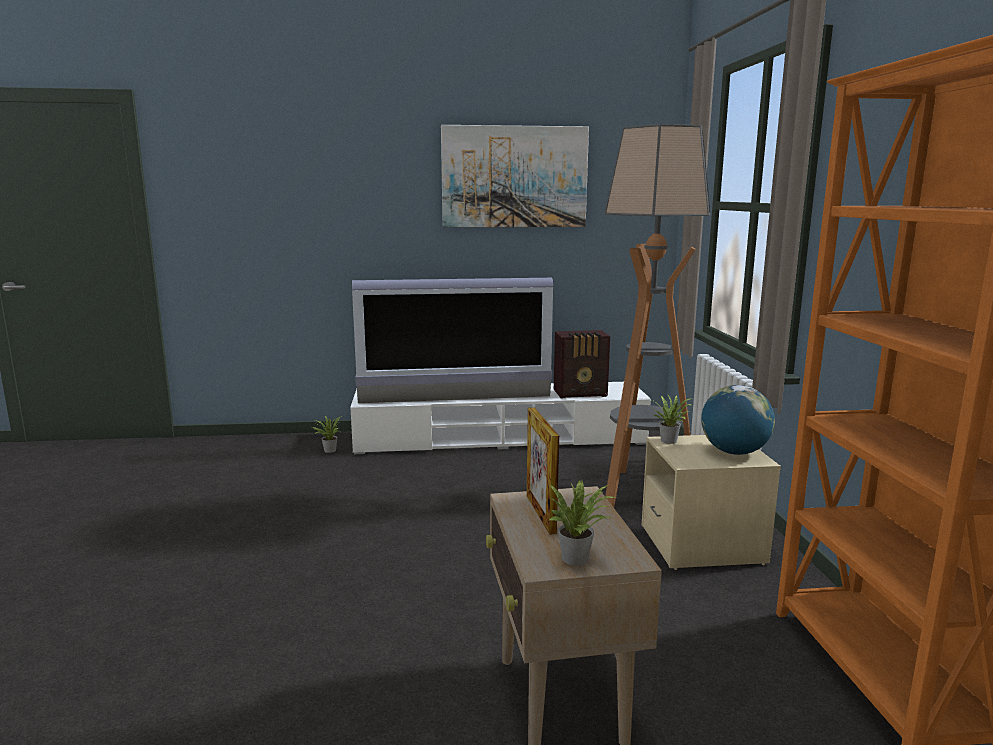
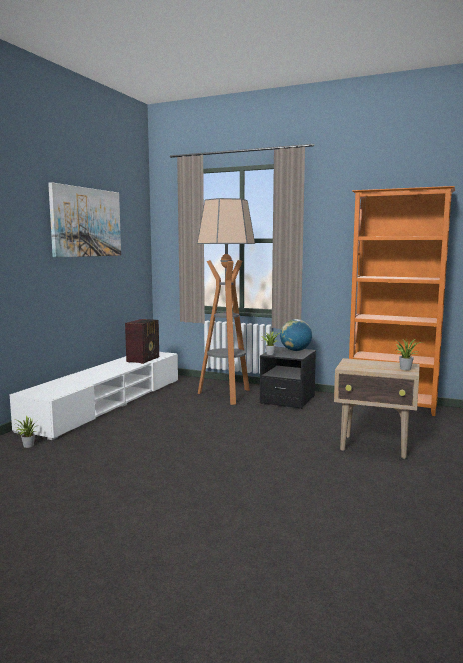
camera: 60 degrees left, 5 degrees down
(455, 400) = (97, 379): television -> none
(540, 513) = (363, 366): picture frame -> none
(702, 545) = (287, 400): beige nightstand -> black nightstand

